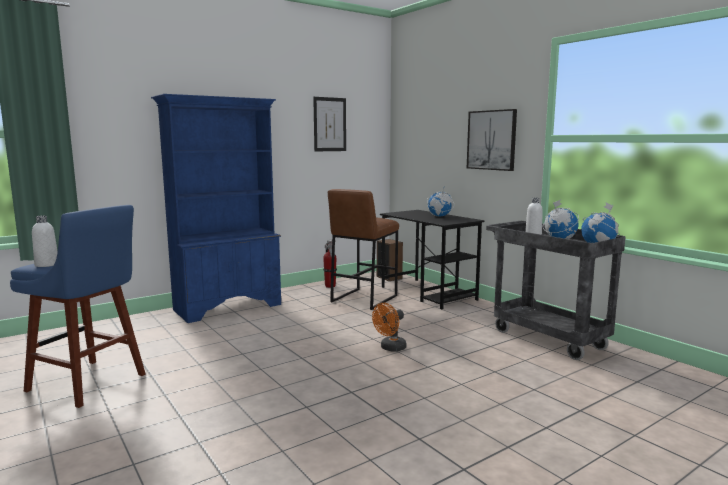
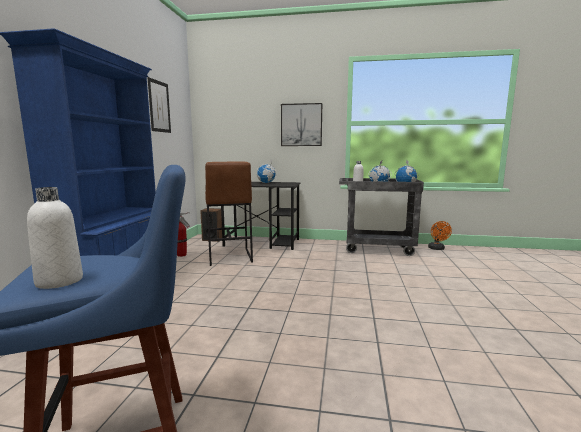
camera: 45 degrees left, 0 degrees up
(390, 348) = (324, 281): orange fan -> orange fan (437, 249)

